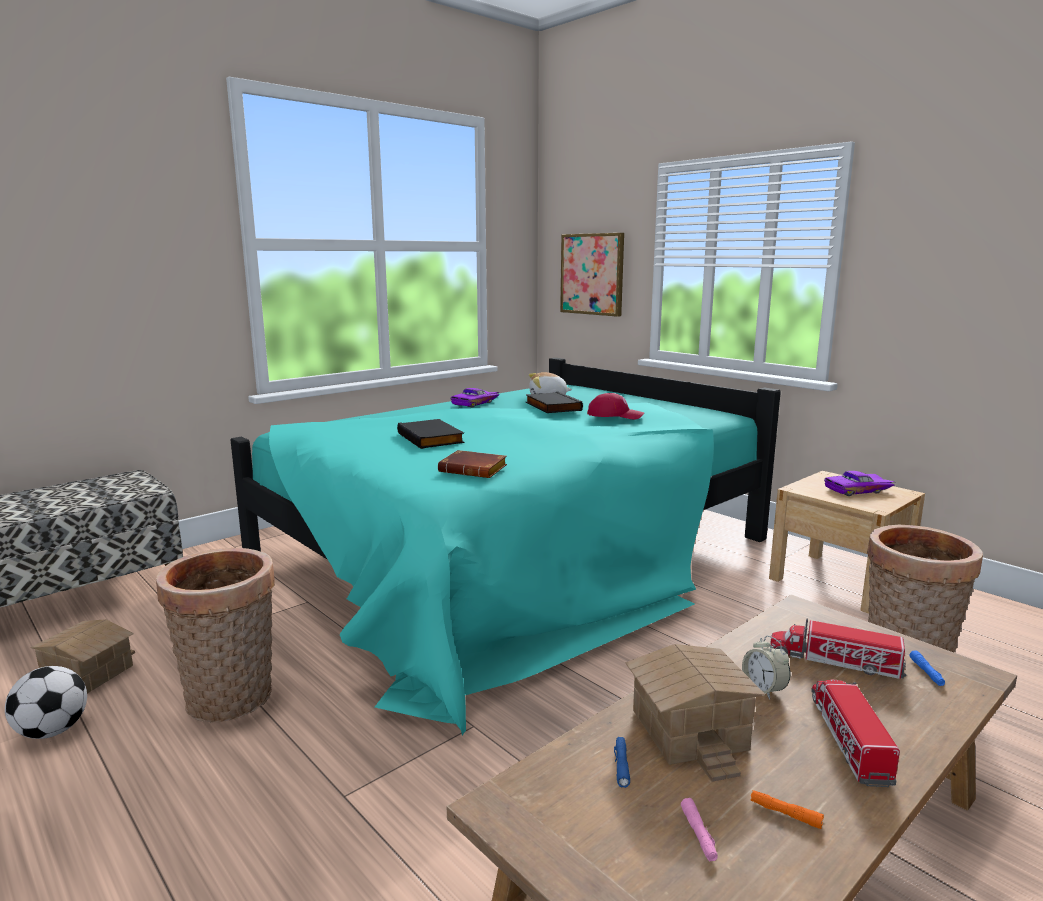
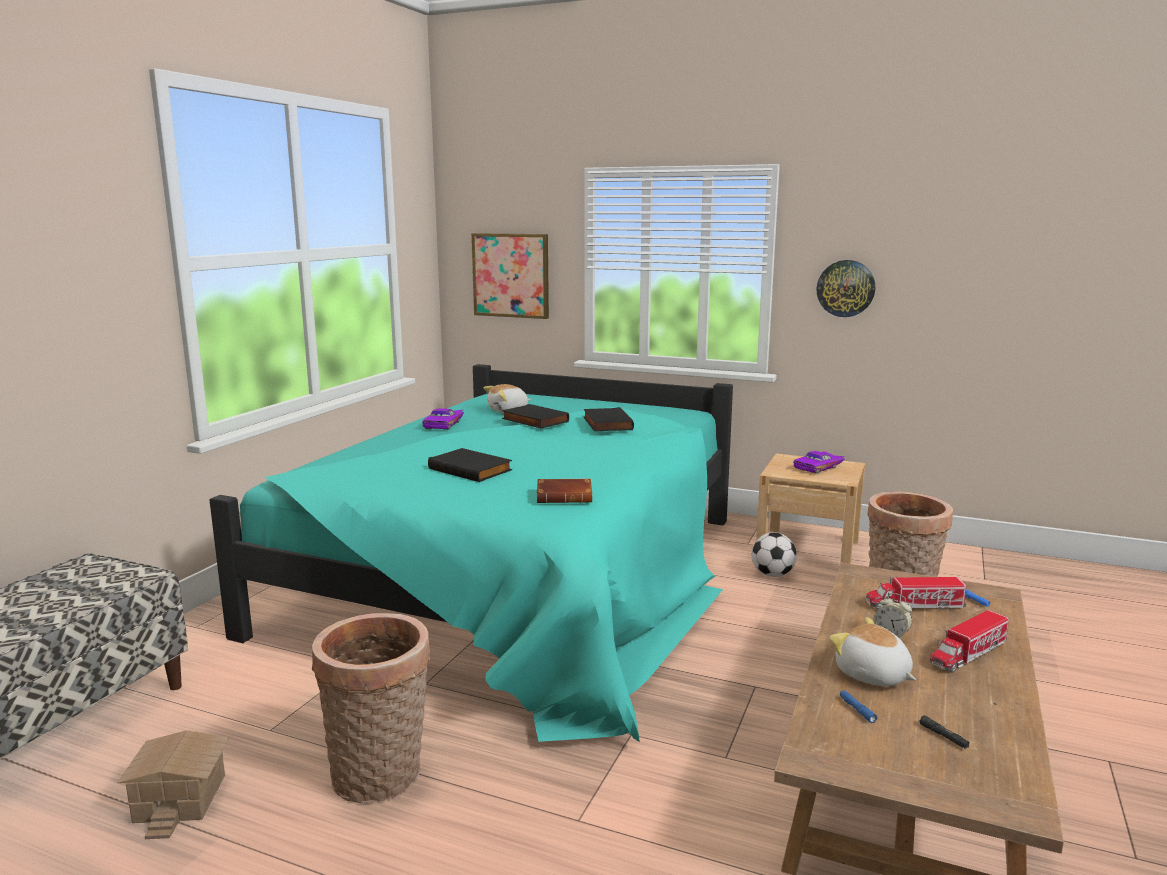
camera: 25 degrees left, 0 degrees up
(52, 731) = (210, 861): football -> football (772, 575)
(615, 415) = (606, 423): red cap -> black book
(686, 730) = (872, 675): toy house -> plush toy
(699, 834) = (944, 736): pink flashlight -> black flashlight
(785, 814) = (977, 709): orange flashlight -> none
(848, 738) = (967, 654): toy truck -> toy truck turned 105 degrees counterclockwise
(923, 284) = (845, 288): none -> wall clock

